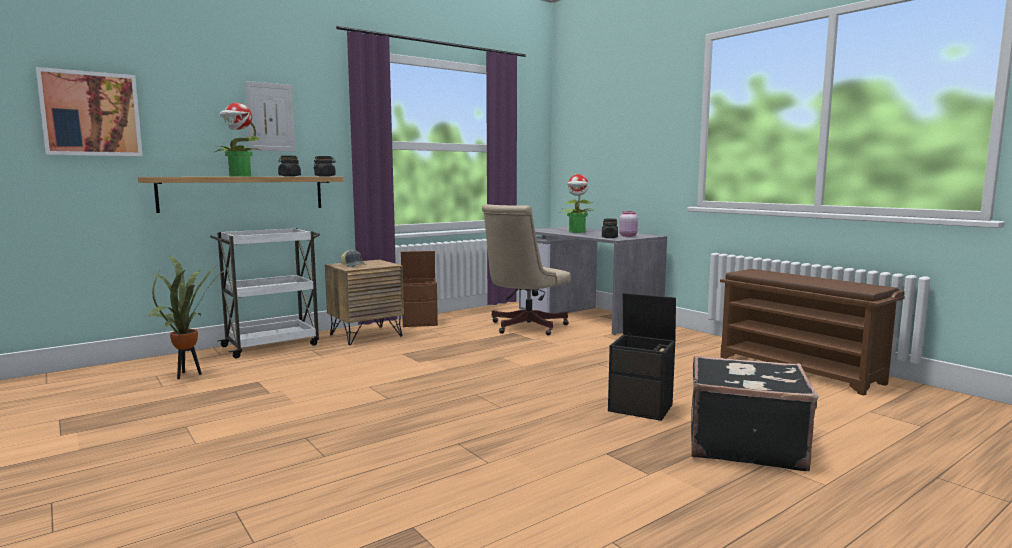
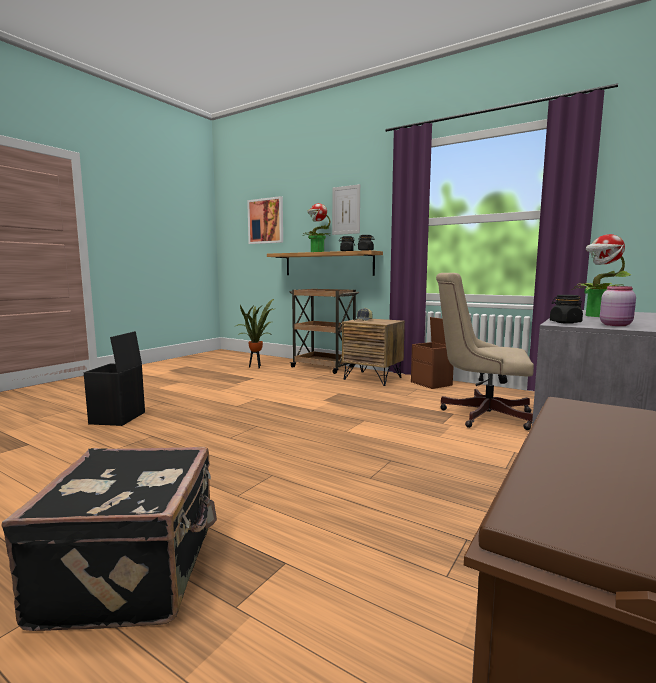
camera: 70 degrees right, 0 degrees up
(272, 345) = (324, 367): white cart -> brown cart
(642, 408) = (249, 496): black storage box -> black storage box (118, 418)

